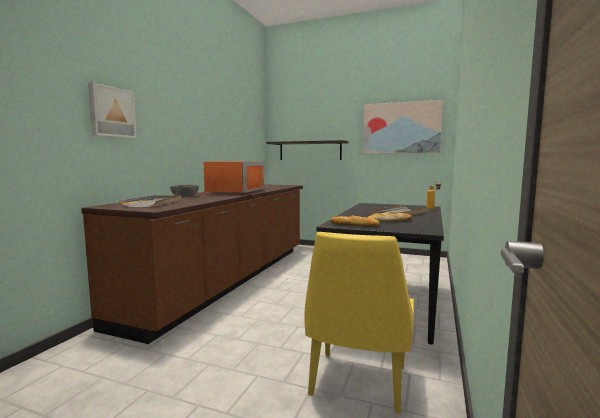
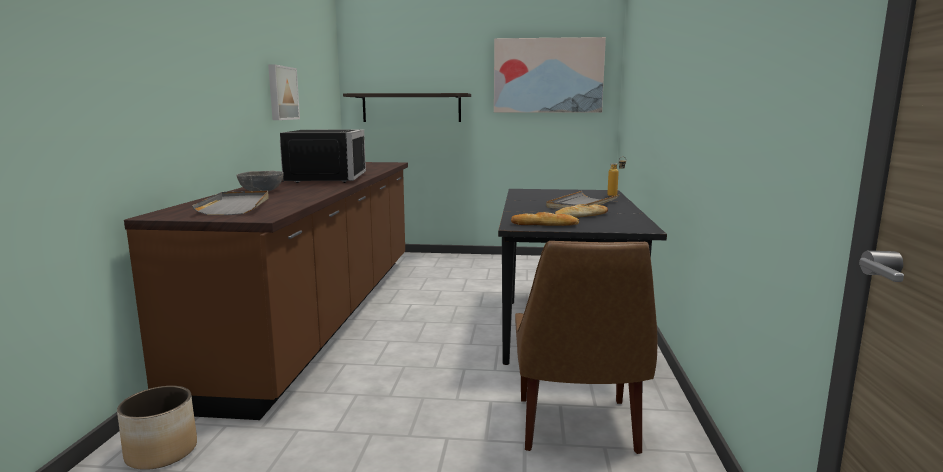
camera: 15 degrees left, 5 degrees up
(81, 356) = (162, 451): none -> planter
(111, 112) = (146, 56): picture -> picture (281, 93)
(231, 192) = (320, 179): orange microwave -> black microwave
(357, 383) = (577, 428): yellow chair -> brown chair

